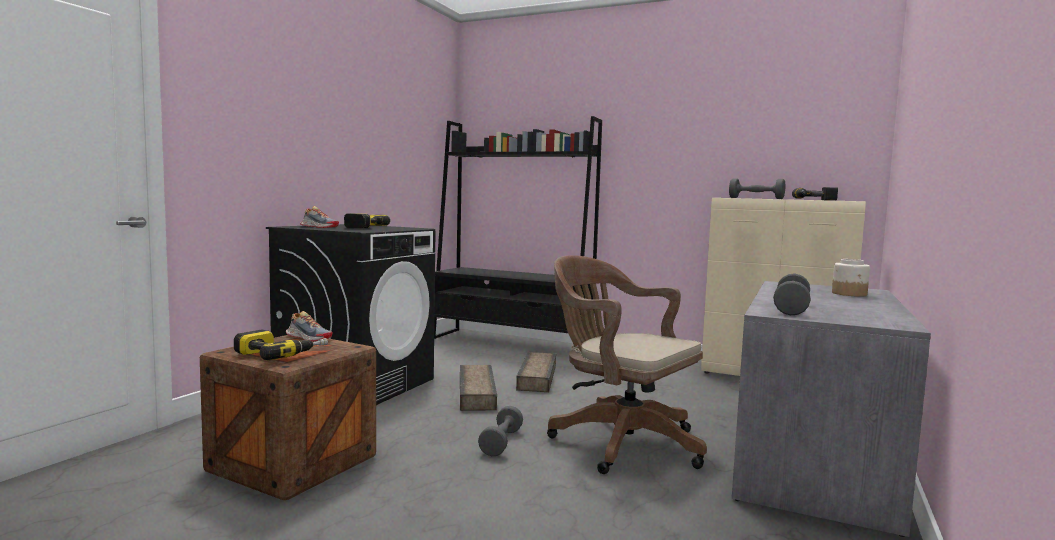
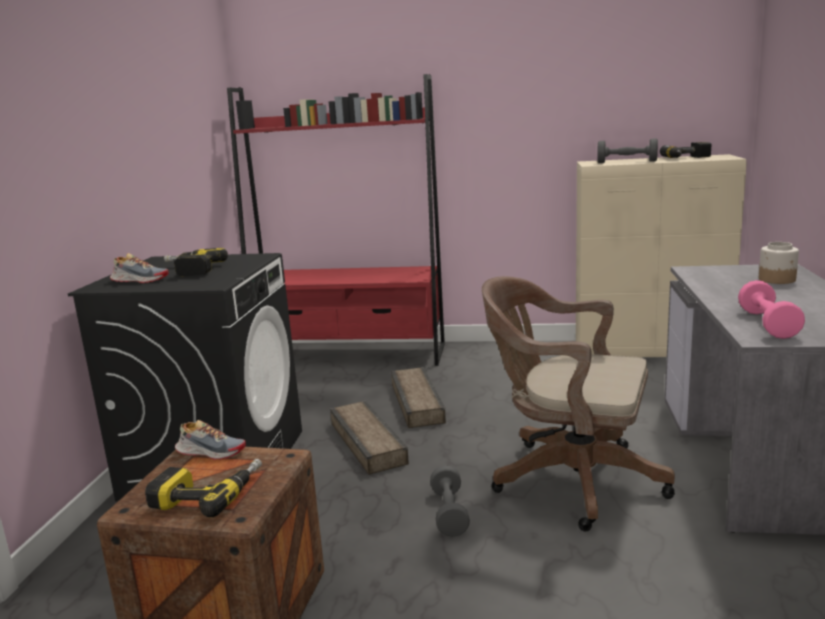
camera: 15 degrees left, 10 degrees up
(511, 343) = (350, 355): black bookcase -> red bookcase
(791, 309) = (767, 324): grey dumbbell -> pink dumbbell

